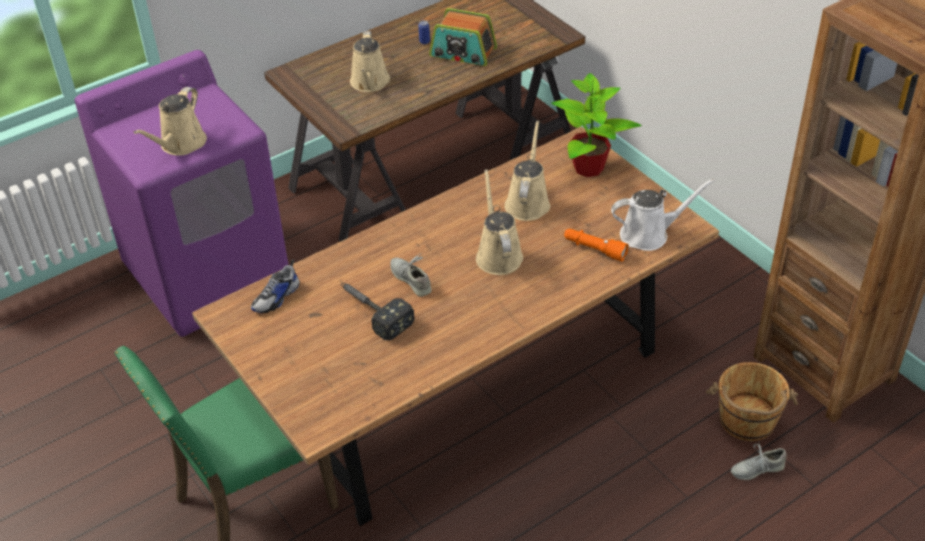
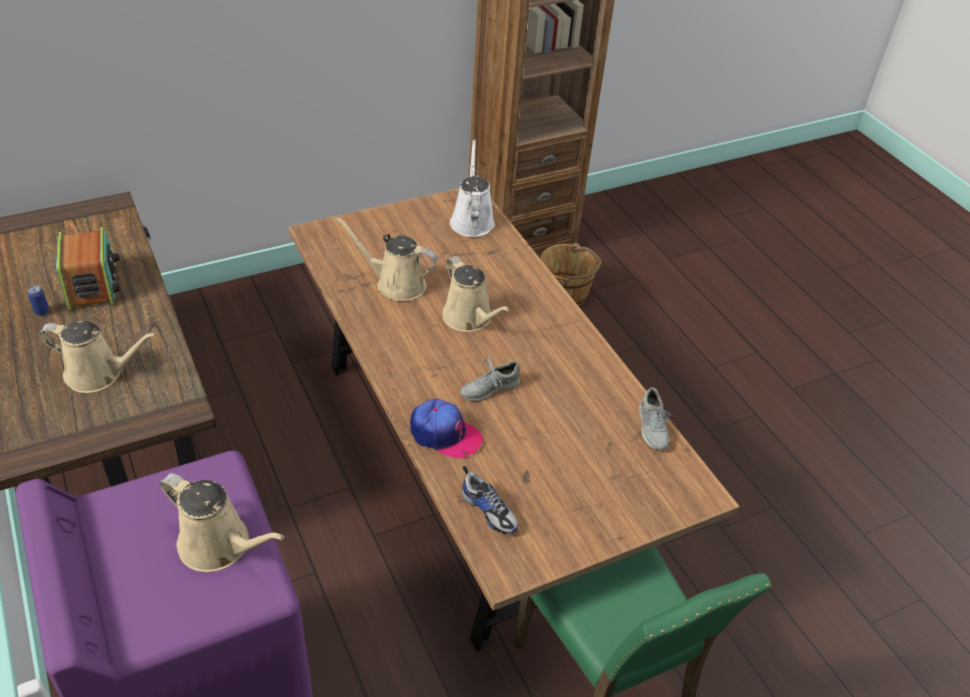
camera: 85 degrees left, 0 degrees up
(351, 261) = (444, 434): none -> cap
(371, 312) = (532, 427): hammer -> none
(463, 53) = (92, 283): radio -> radio turned 45 degrees counterclockwise
(498, 254) = (470, 318): beige watering can -> beige watering can turned 120 degrees counterclockwise
(589, 168) = (360, 234): potted plant -> none
(594, 249) = (482, 255): orange flashlight -> none
(756, 469) = (615, 302): grey shoe -> grey shoe (652, 428)

